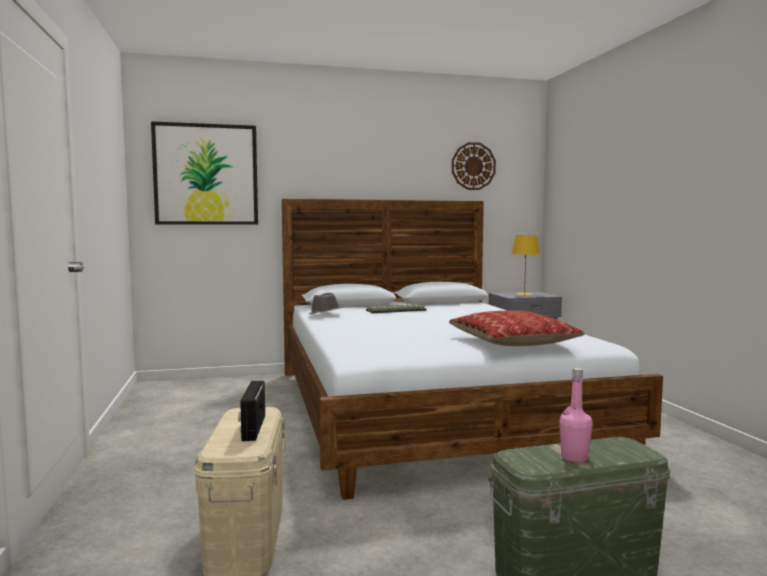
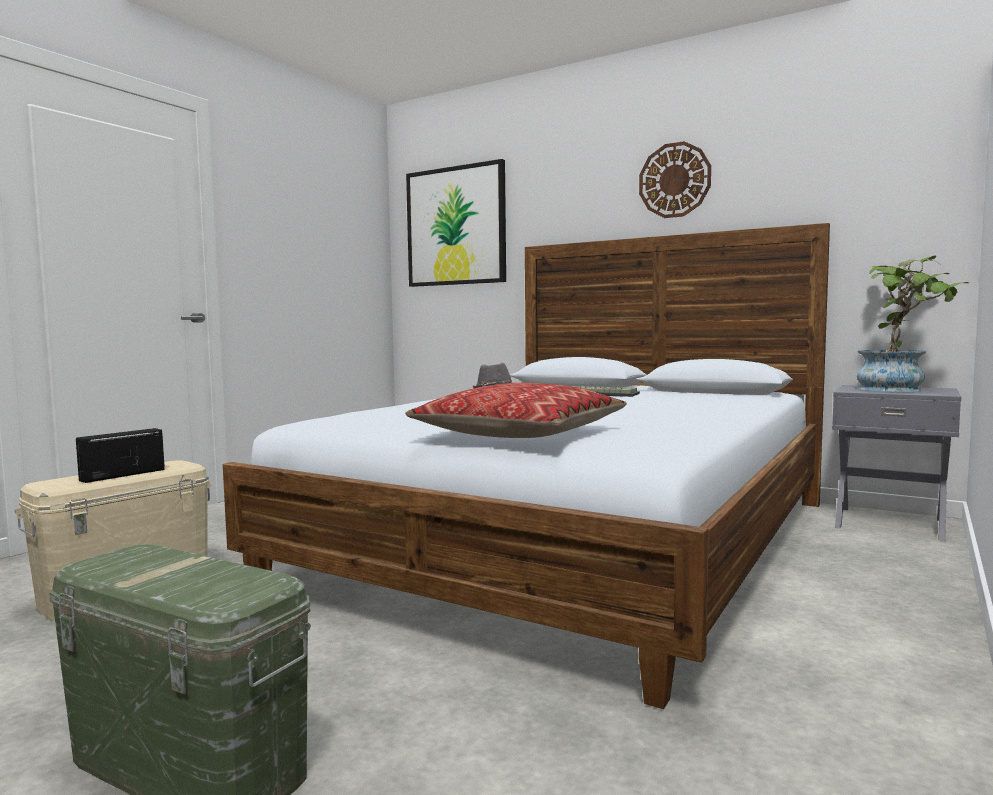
camera: 45 degrees right, 0 degrees up
(473, 166) = (819, 165): wall clock -> wall clock (674, 180)
(524, 294) = (900, 389): yellow table lamp -> potted plant
(574, 458) = (153, 574): pink bottle -> none

